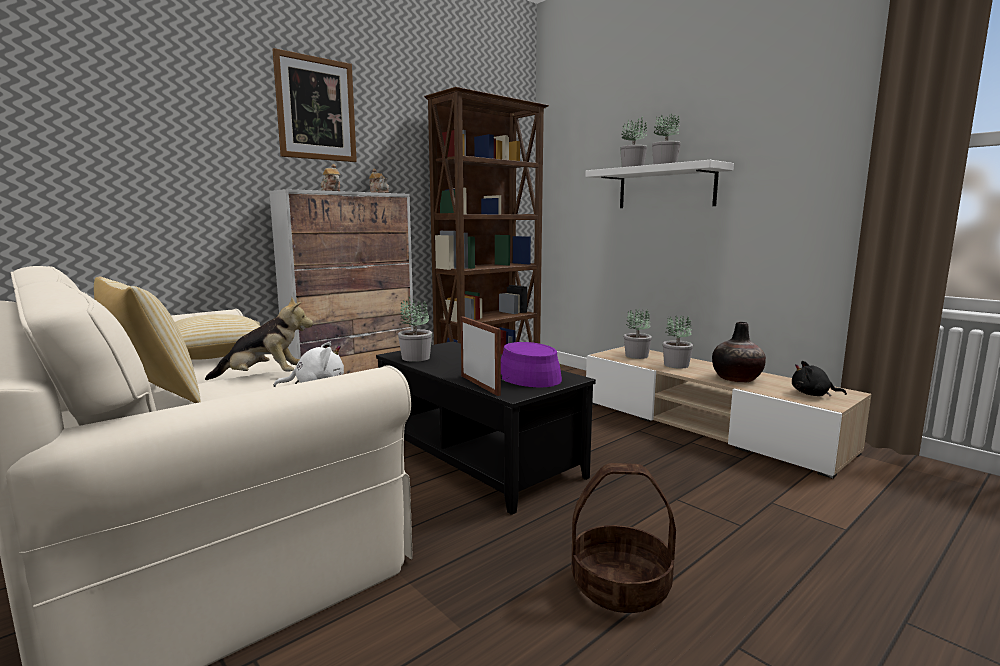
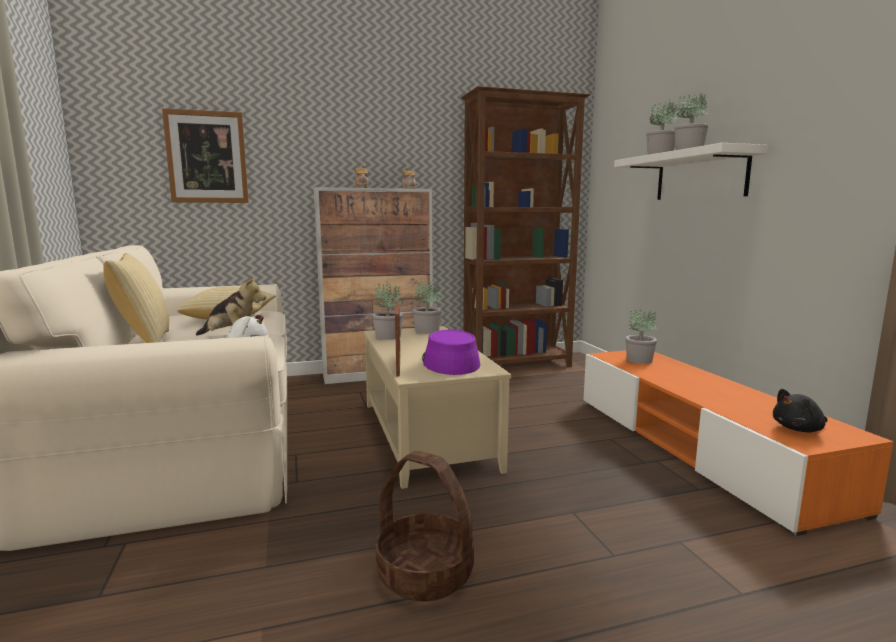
camera: 25 degrees right, 0 degrees up
(316, 109) = (357, 118): picture -> picture (207, 157)
(475, 458) = (425, 435): black coffee table -> beige coffee table
(676, 365) = (671, 375): potted plant -> potted plant (427, 331)
(707, 425) = (696, 447): beige tv stand -> orange tv stand
(736, 379) = (723, 398): vase -> none
(813, 394) = (799, 429): black plush toy -> black plush toy turned 60 degrees counterclockwise

